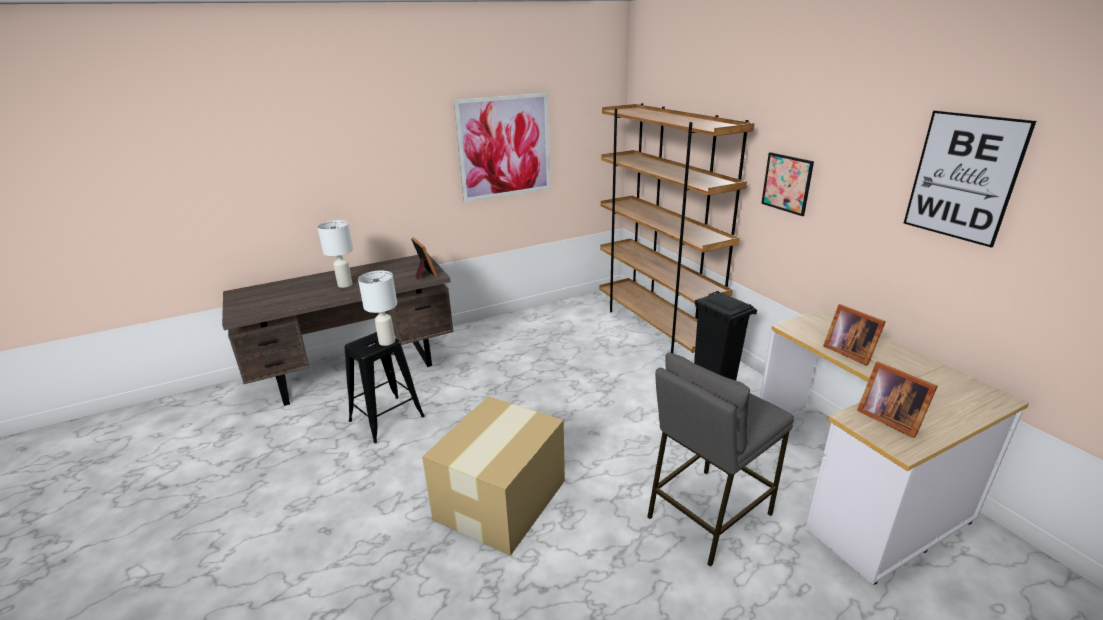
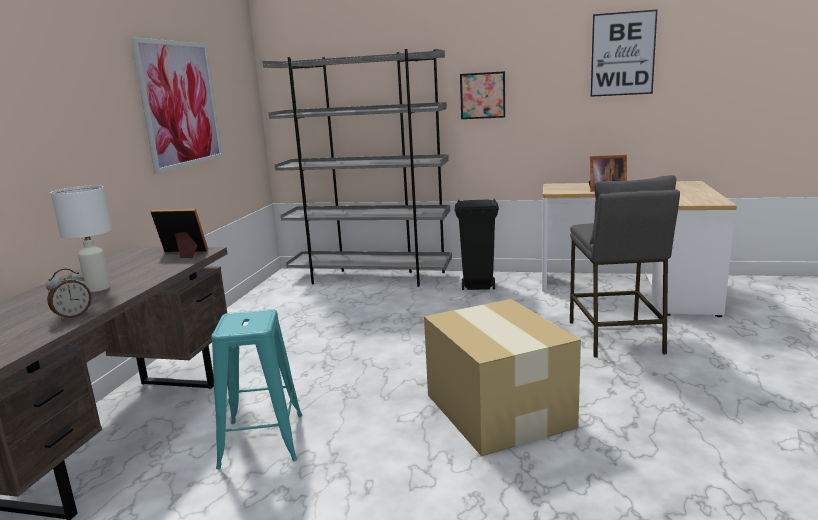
camera: 50 degrees left, 10 degrees down
(299, 302) = (73, 316): none -> alarm clock
(387, 341) = (260, 314): white table lamp -> none
(387, 418) = (262, 440): black stool -> turquoise stool
(656, 327) = (371, 278): brown bookcase -> grey bookcase
(888, 418) = (687, 198): picture frame -> none

